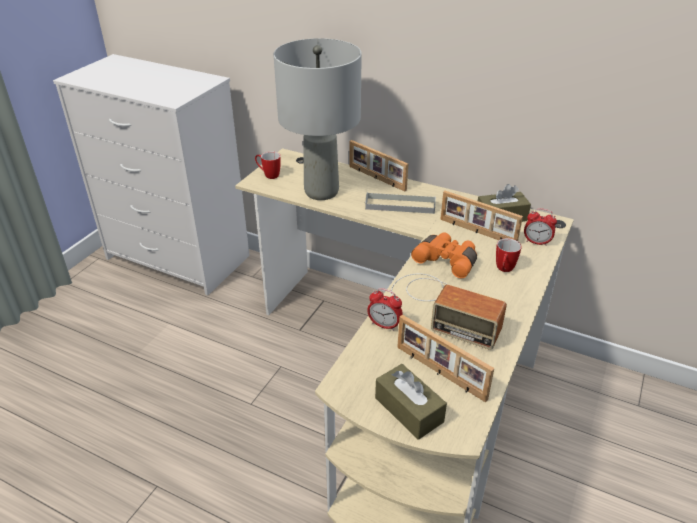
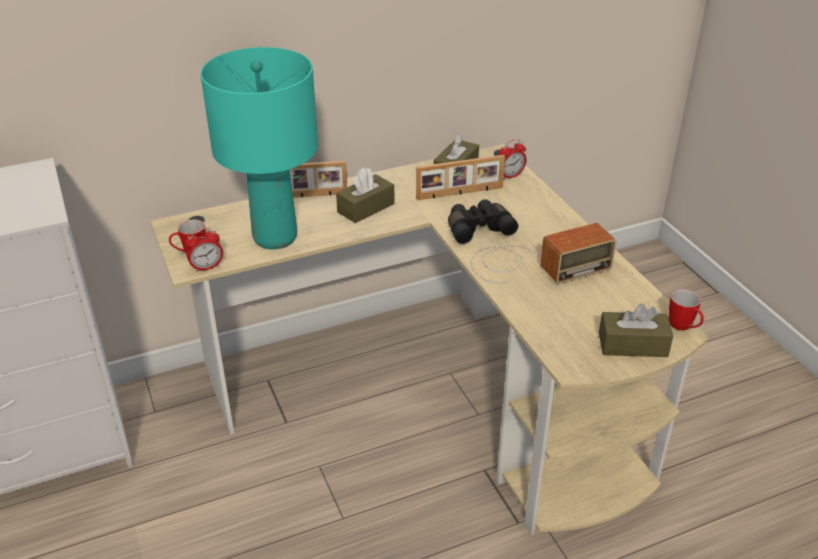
camera: 50 degrees left, 0 degrees up
(321, 192) = (276, 238): grey table lamp -> turquoise table lamp
(384, 325) = (521, 305): alarm clock -> alarm clock (207, 267)
(400, 205) = (366, 208): grey tray -> brown tissue box
(439, 373) = (608, 308): picture frame -> none
(447, 260) = (478, 228): orange binoculars -> black binoculars
(503, 270) = (525, 210): mug -> mug (683, 328)

